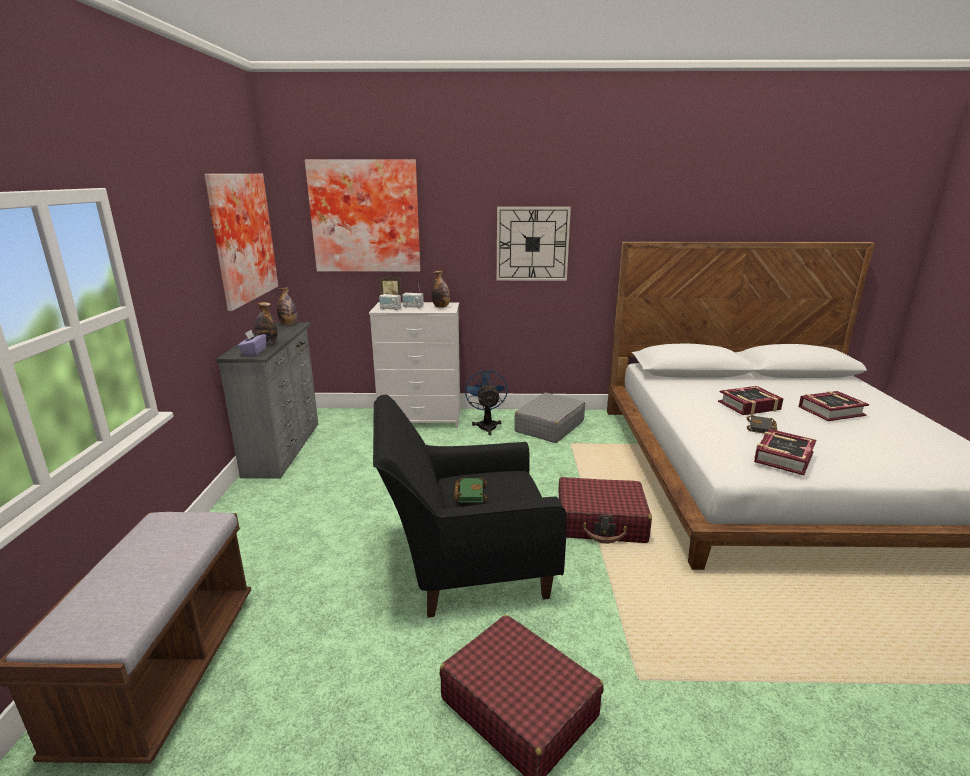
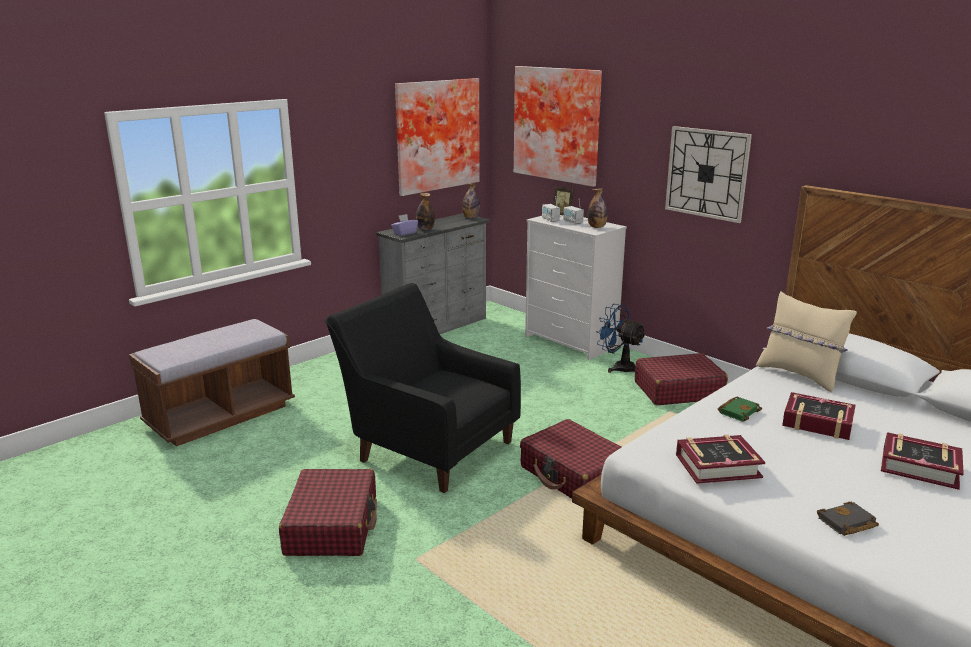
camera: 45 degrees right, 0 degrees up
(469, 492) = (430, 382): green book -> green book (738, 411)
(487, 425) = (619, 367): blue fan -> blue fan turned 90 degrees counterclockwise
(549, 426) = (678, 390): grey suitcase -> red suitcase
(676, 381) = (799, 375): none -> beige pillow
(762, 428) = (768, 441): black book -> black book (847, 523)

